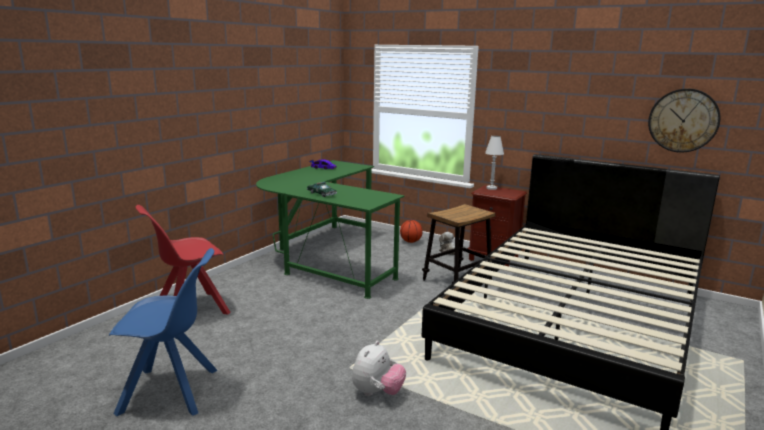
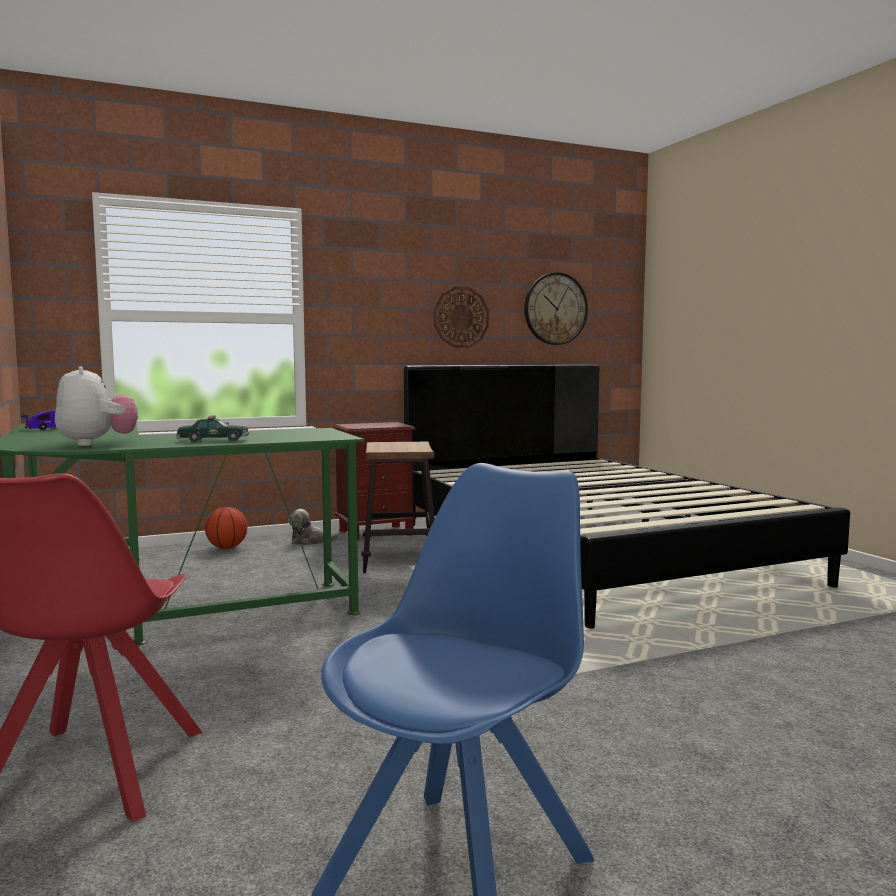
camera: 55 degrees left, 10 degrees down
(377, 393) = (650, 677): plush toy -> plush toy (97, 443)
(491, 188) = (355, 424): white table lamp -> none
(587, 122) = (461, 317): none -> wall clock

